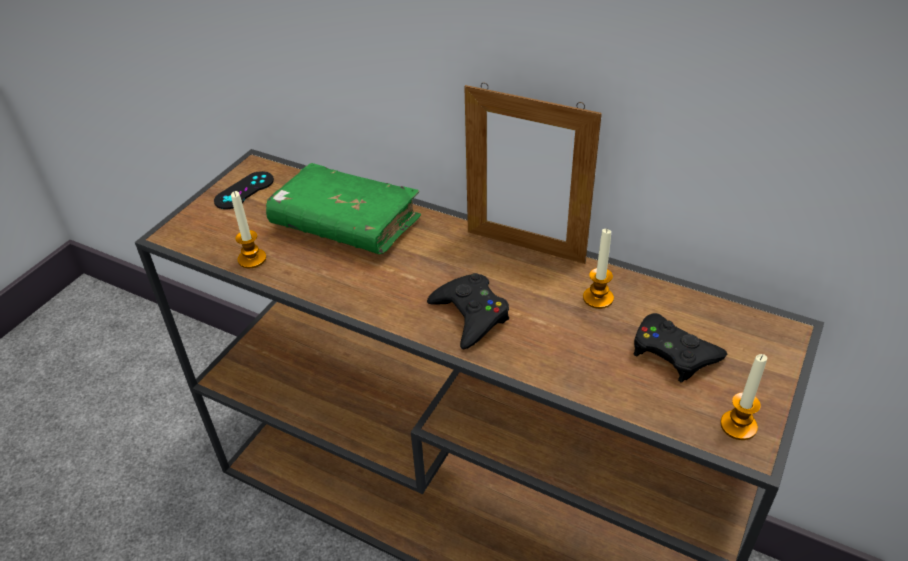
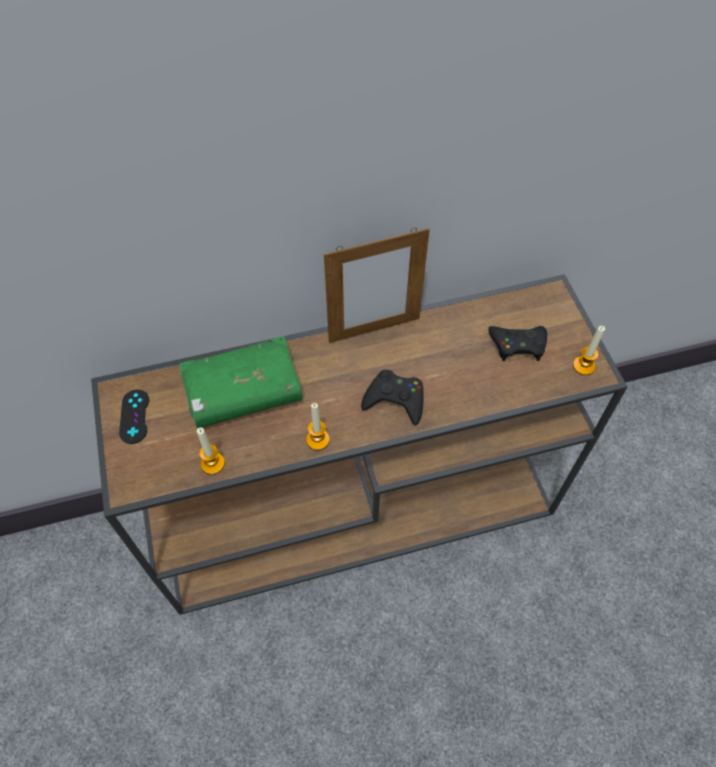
camera: 45 degrees left, 15 degrees up
(598, 298) = (449, 337): candle -> candle (318, 440)

